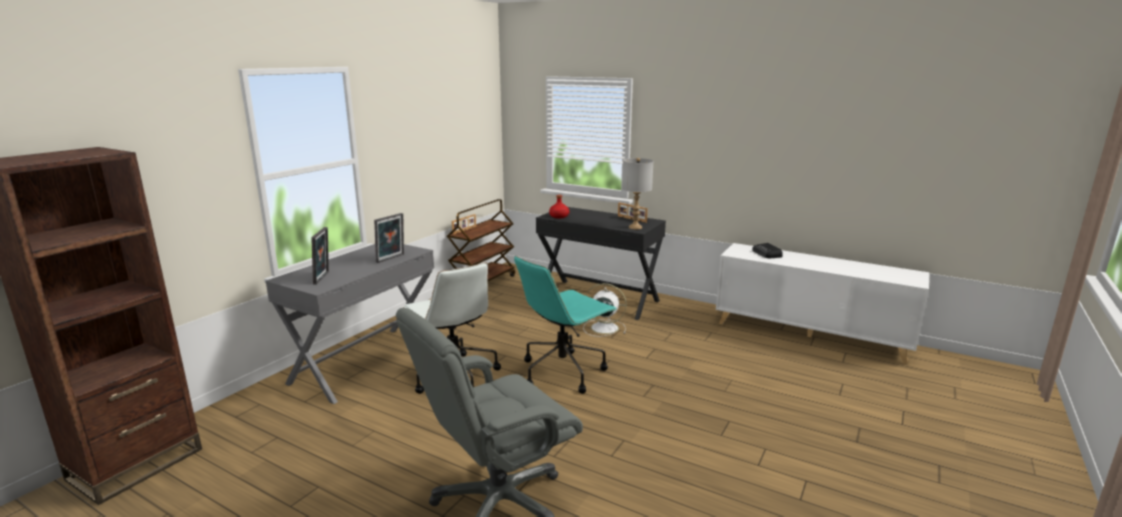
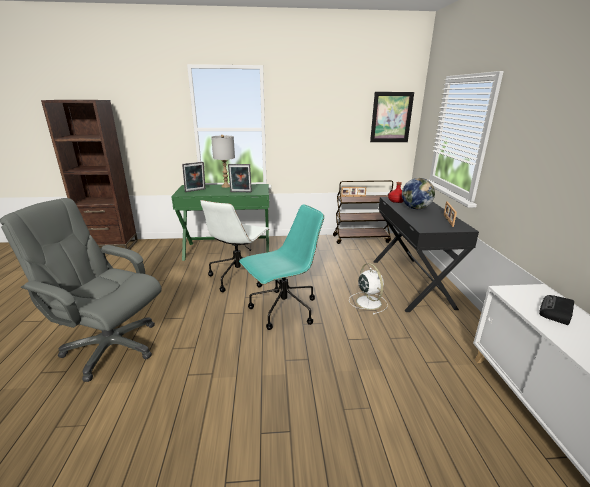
camera: 55 degrees right, 5 degrees up
(366, 362) = (228, 250): grey desk -> green desk
(480, 123) = (391, 117): none -> picture
(563, 371) = (283, 310): turquoise office chair -> turquoise office chair turned 135 degrees clockwise
(589, 218) = (415, 208): none -> globe
(635, 227) = (429, 226): grey table lamp -> grey table lamp (226, 186)

